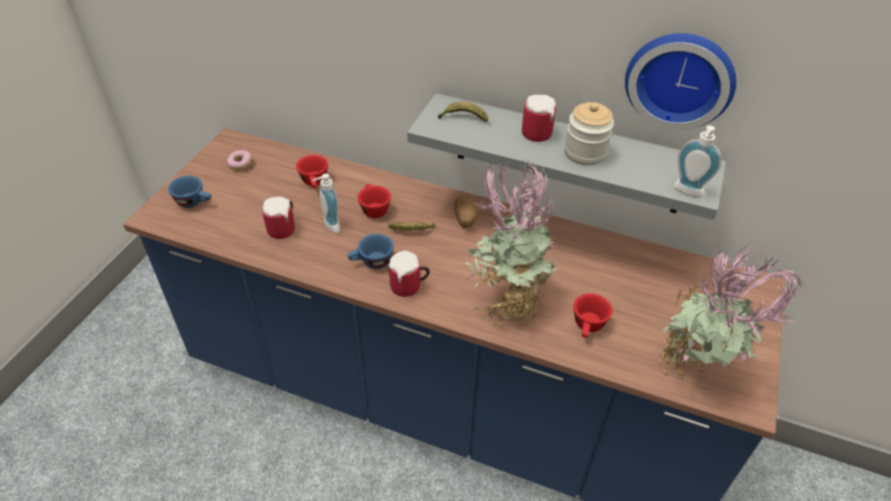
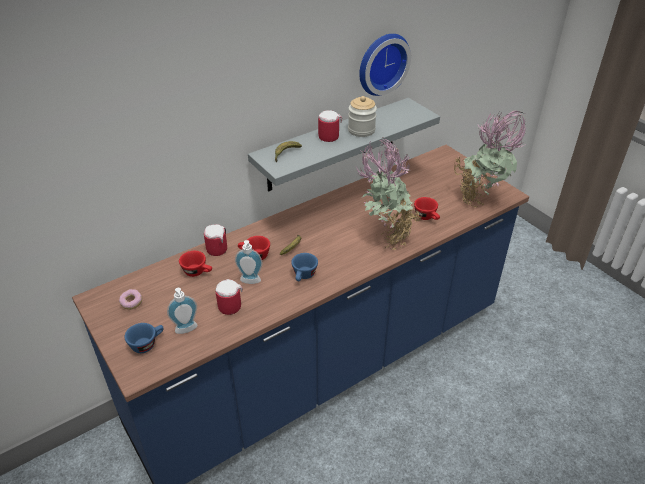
camera: 55 degrees left, 5 degrees down
(409, 287) = (340, 269): mug -> mug (219, 248)
(465, 220) = (305, 222): potato -> none
(687, 193) = (421, 117): soap dispenser -> soap dispenser (187, 330)

